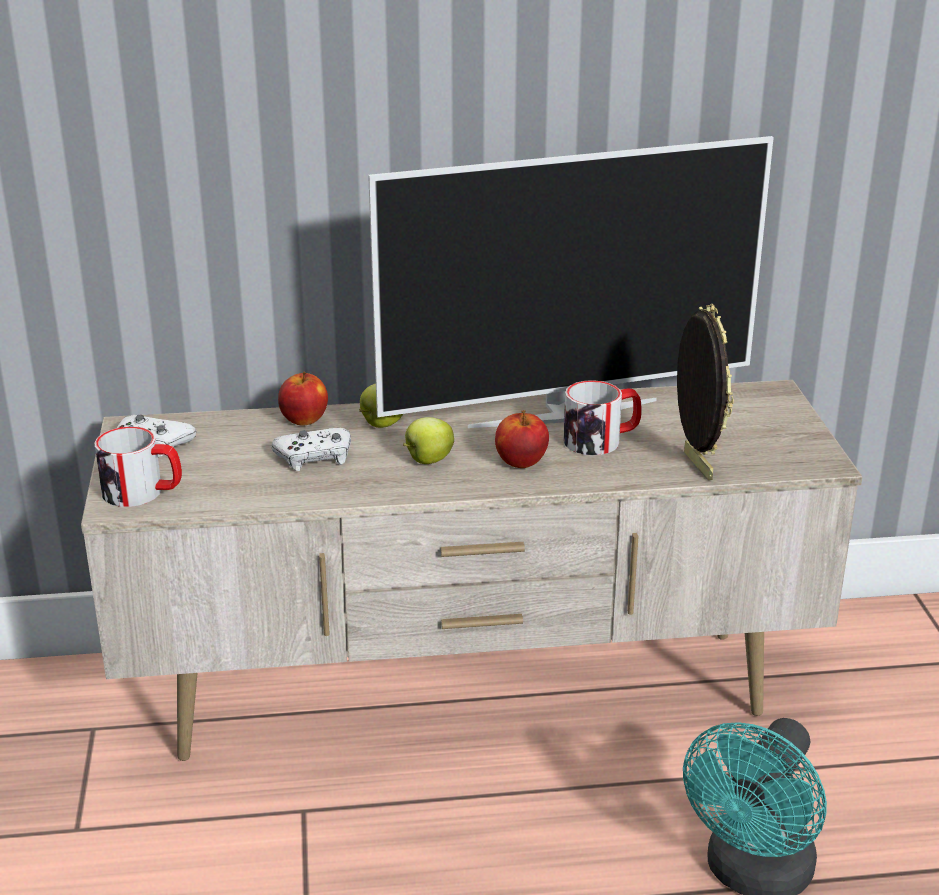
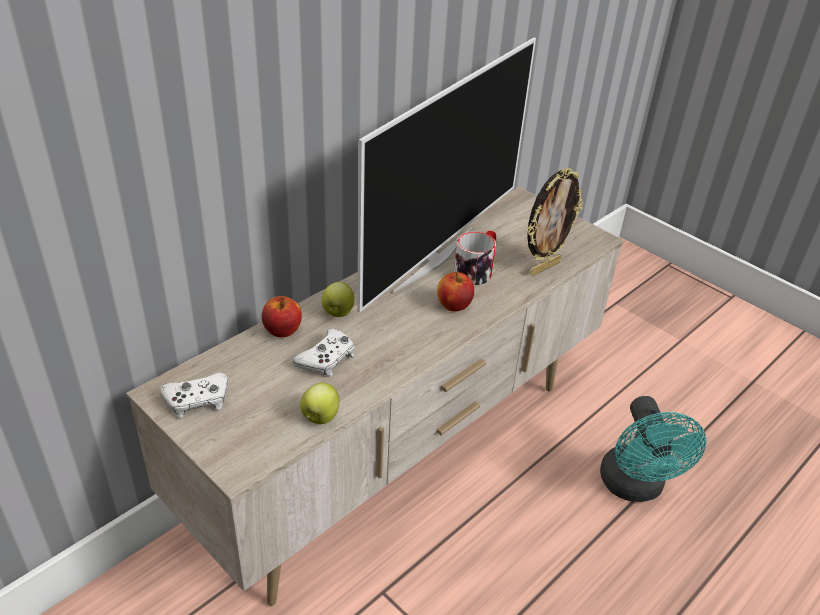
camera: 40 degrees left, 10 degrees up
(143, 492) = (243, 446): mug -> none
(428, 460) = (400, 329): apple -> apple (320, 417)
(695, 465) = (544, 267): picture frame -> picture frame turned 105 degrees clockwise

